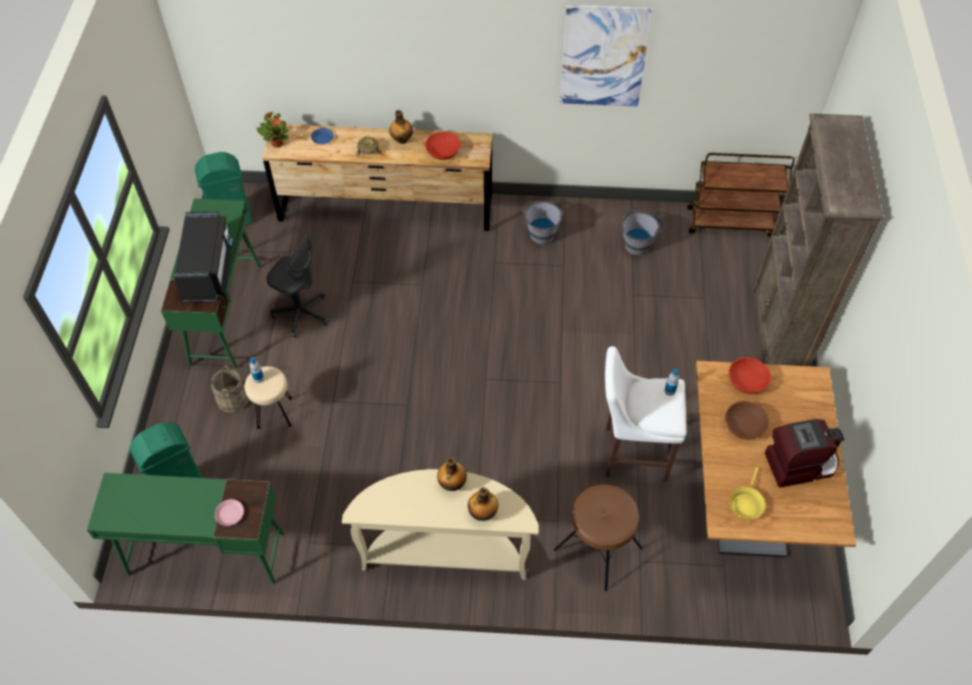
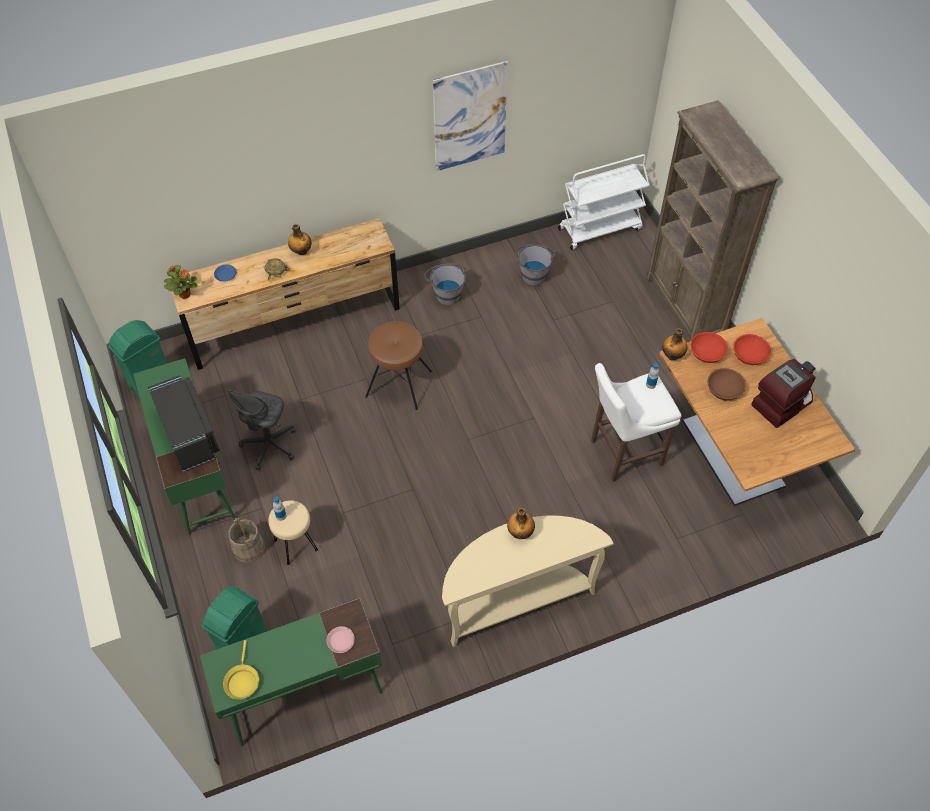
camera: 25 degrees left, 0 degrees up
(301, 313) = (269, 446): grey office chair -> grey office chair turned 105 degrees clockwise
(443, 151) = (345, 249): red bowl -> red bowl (749, 354)
(483, 513) = (559, 546): bottle -> bottle (672, 355)
(597, 549) = (639, 543): brown stool -> brown stool (398, 384)
(731, 222) = (600, 228): brown cart -> white cart
(746, 503) = (759, 450): yellow frying pan -> yellow frying pan (242, 680)

